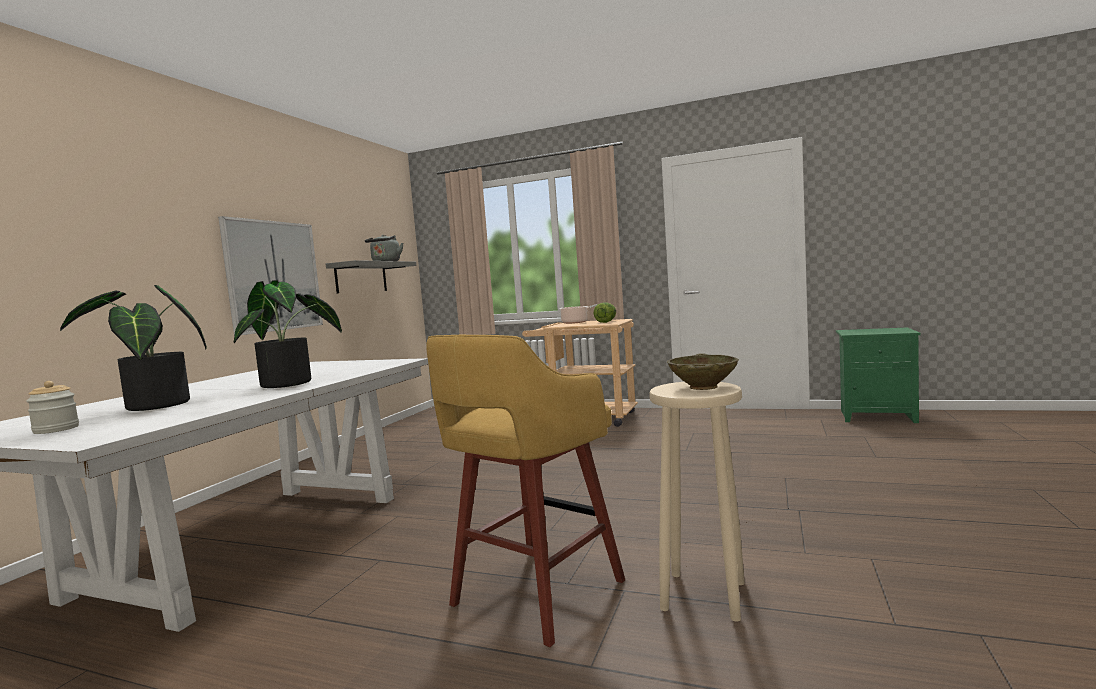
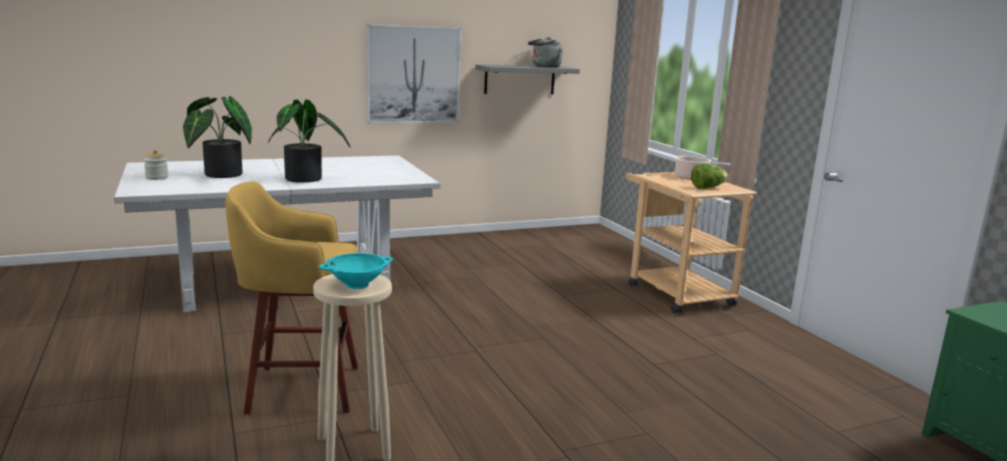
camera: 45 degrees right, 10 degrees up
(703, 387) = (356, 285): beige bowl -> turquoise bowl

